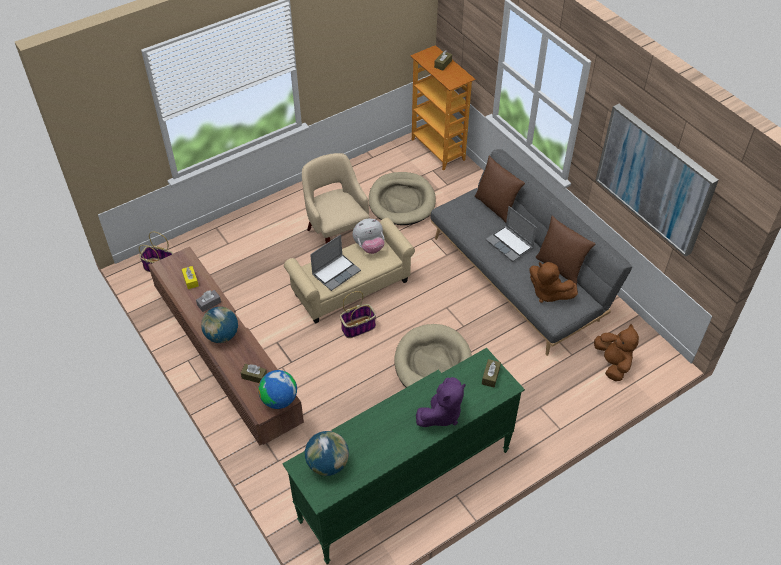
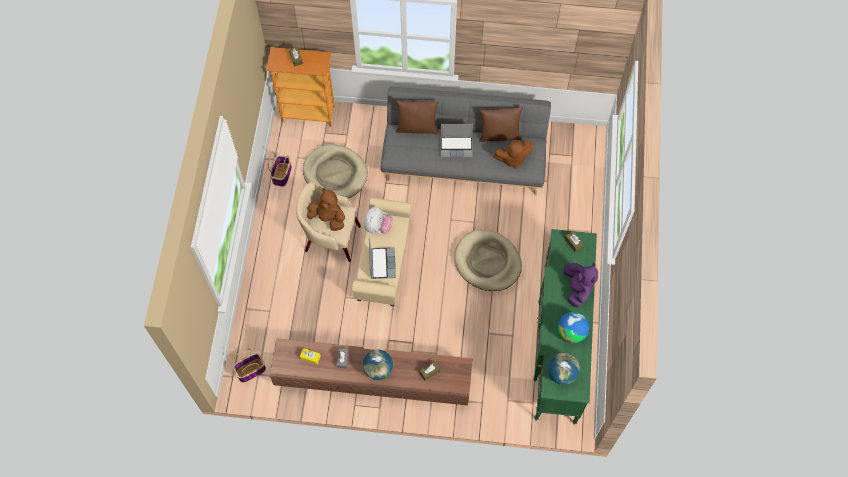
camera: 50 degrees left, 15 degrees up
(279, 400) = (461, 369): globe -> globe (571, 333)
(358, 327) = (420, 282): basket -> basket (282, 174)
(612, 363) = (572, 165): brown plush toy -> brown plush toy (328, 218)
(655, 178) = (543, 43): picture -> none

